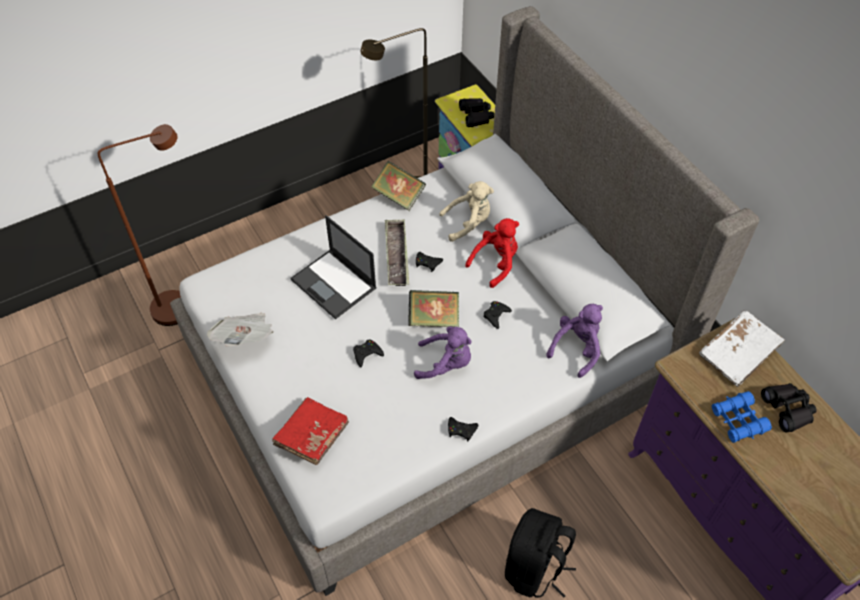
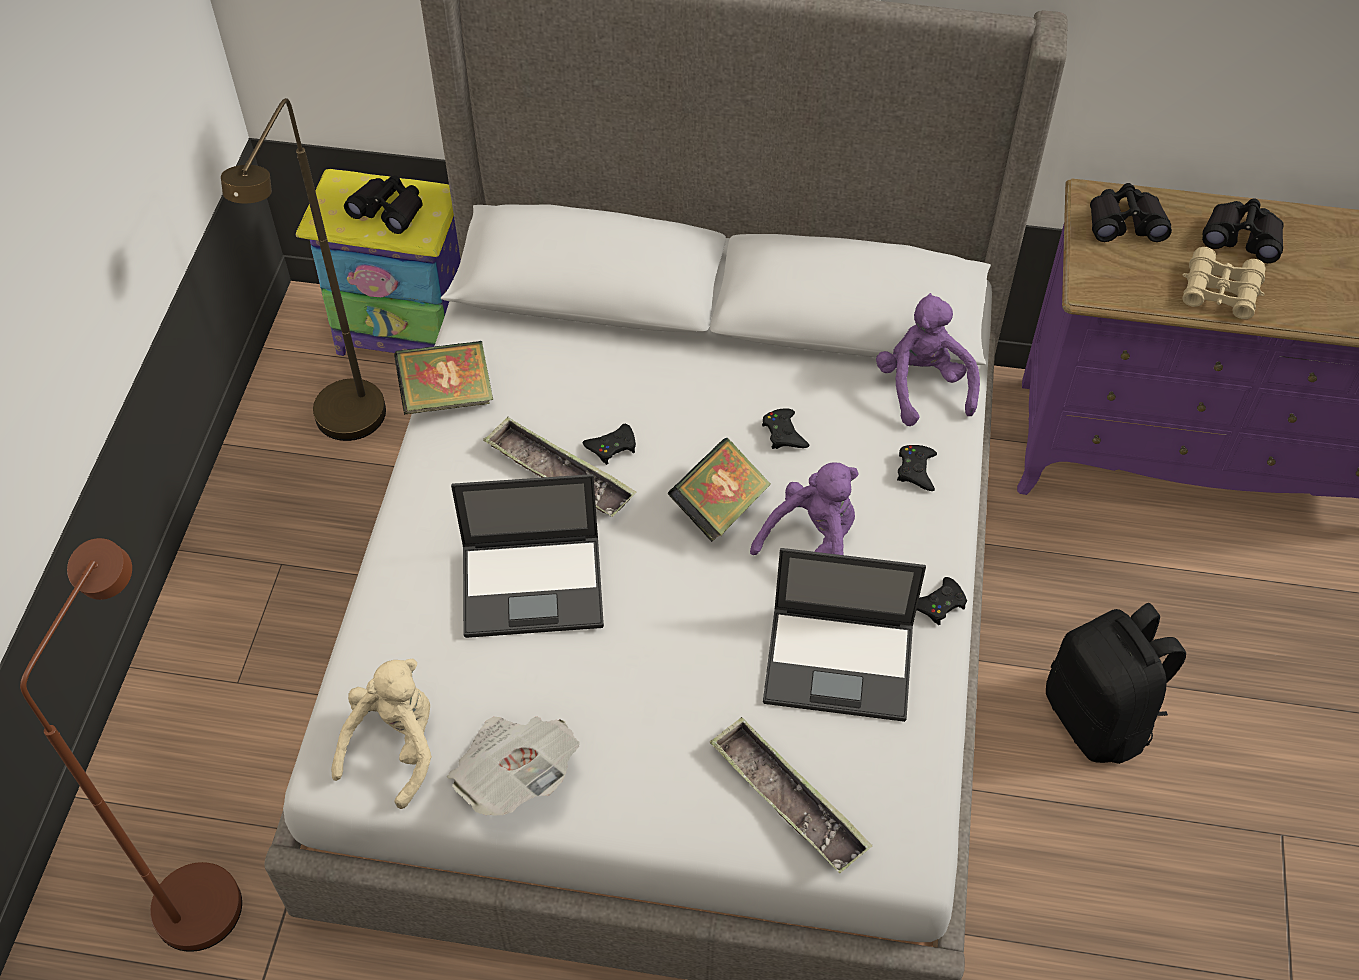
camera: 50 degrees left, 0 degrees up
(312, 436) = (788, 799): red book -> tray
(367, 354) = (702, 631): black game controller -> black game controller (916, 470)
(396, 413) = (841, 663): none -> laptop
(469, 223) = (589, 351): beige plush toy -> beige plush toy (395, 747)
(496, 263) = (693, 371): red plush toy -> none
(737, 354) = (1125, 223): white book -> black binoculars
(738, 420) = (1220, 292): blue binoculars -> beige binoculars

